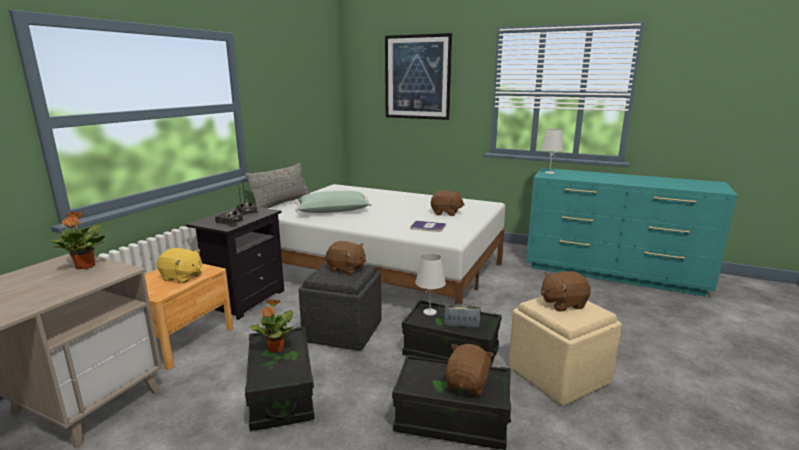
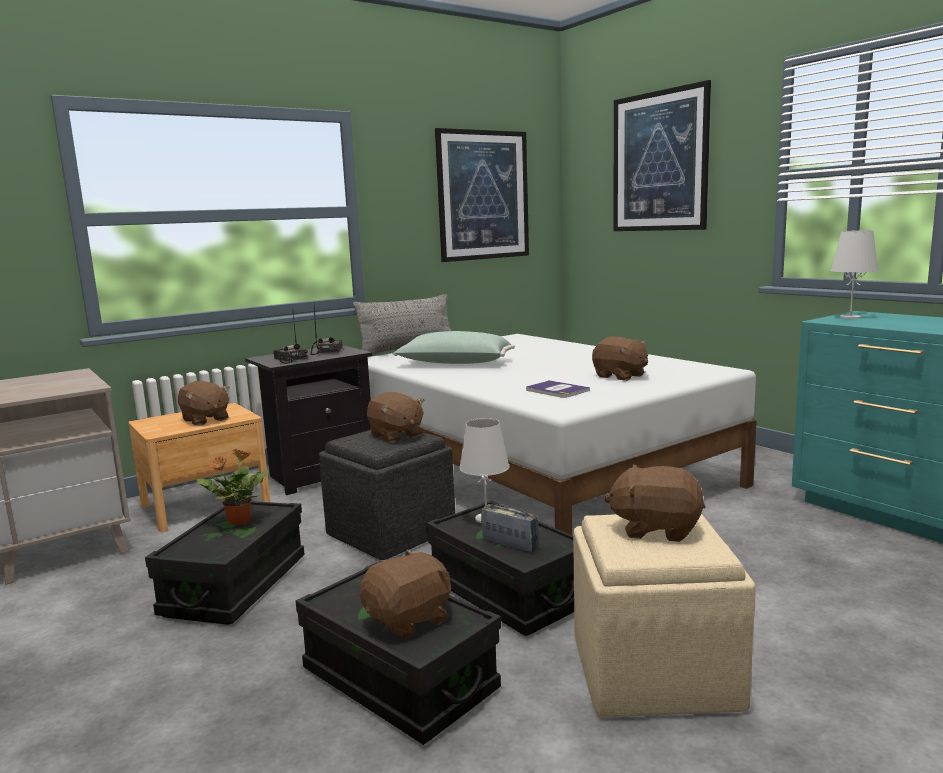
camera: 30 degrees right, 5 degrees down
(85, 267) = (67, 380): potted plant -> none
(182, 277) = (205, 420): yellow plush toy -> brown plush toy
(307, 93) = (483, 195): none -> picture

